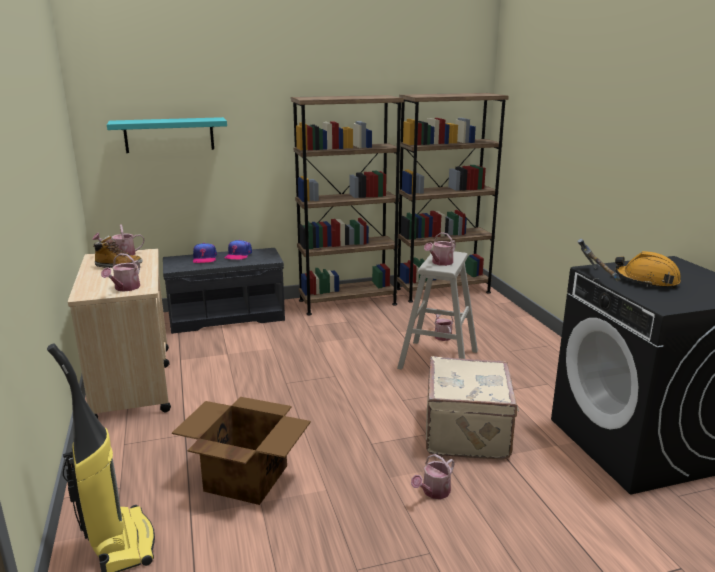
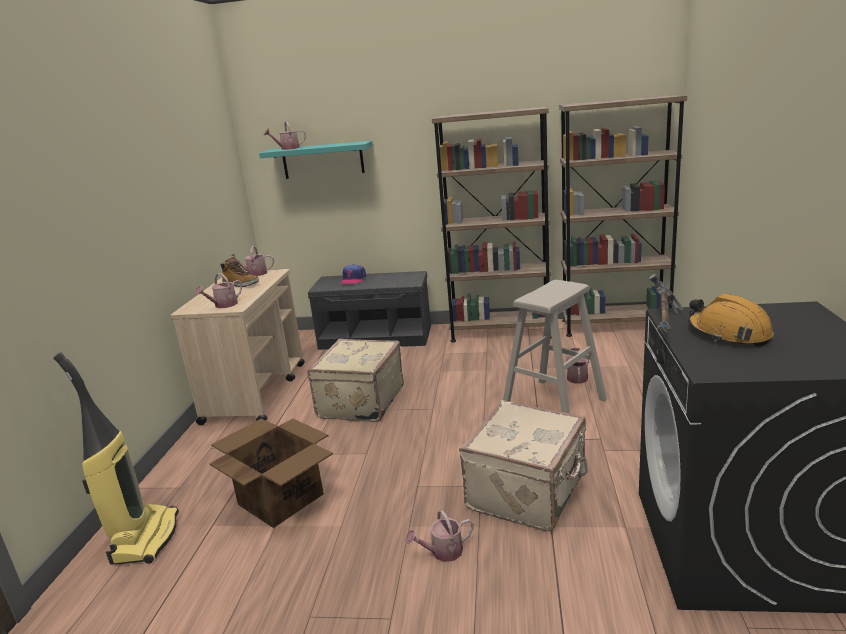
camera: 25 degrees right, 0 degrees up
(238, 255) = (385, 277): cap -> none
(258, 379) = (359, 402): none -> beige suitcase
(440, 263) = (544, 295): watering can -> watering can (287, 149)

